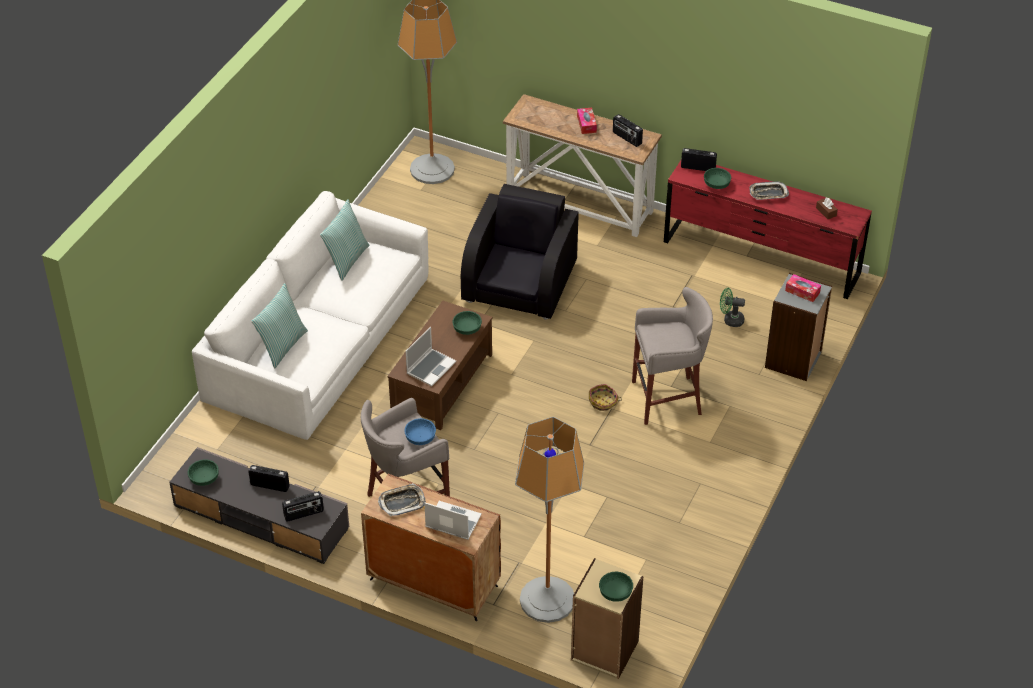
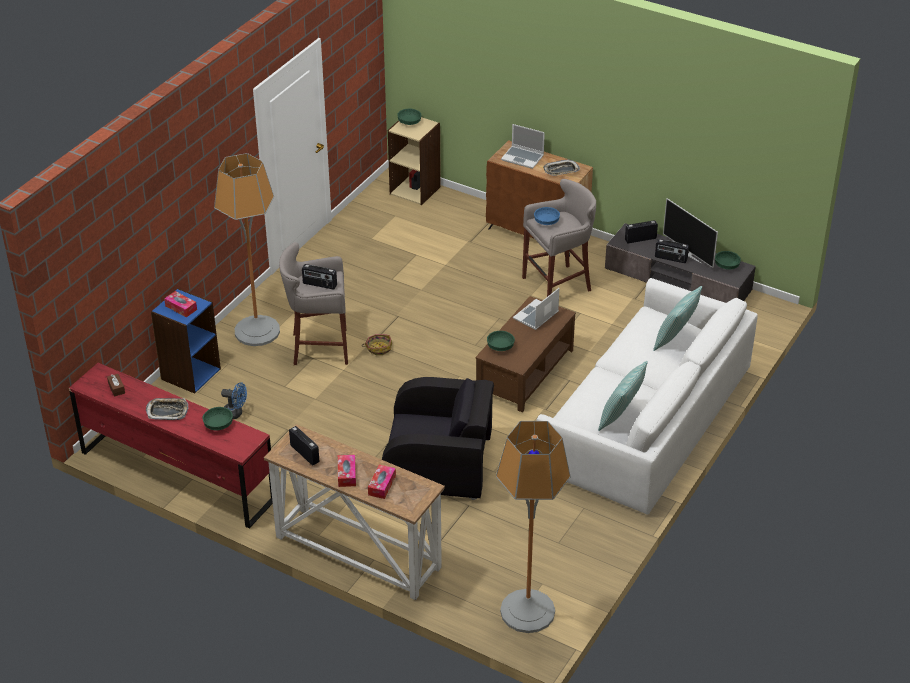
camera: 175 degrees left, 5 degrees down
(246, 493) = (689, 254): none -> television
(520, 282) = (439, 464): black armchair -> black armchair turned 105 degrees counterclockwise
(547, 600) = (451, 219): floor lamp -> floor lamp (257, 331)
(555, 117) = (382, 485): none -> tissue box
(698, 167) = (231, 446): radio -> radio (319, 285)
(730, 320) = (235, 413): green fan -> blue fan
(794, 360) = (190, 373): grey bookcase -> blue bookcase

